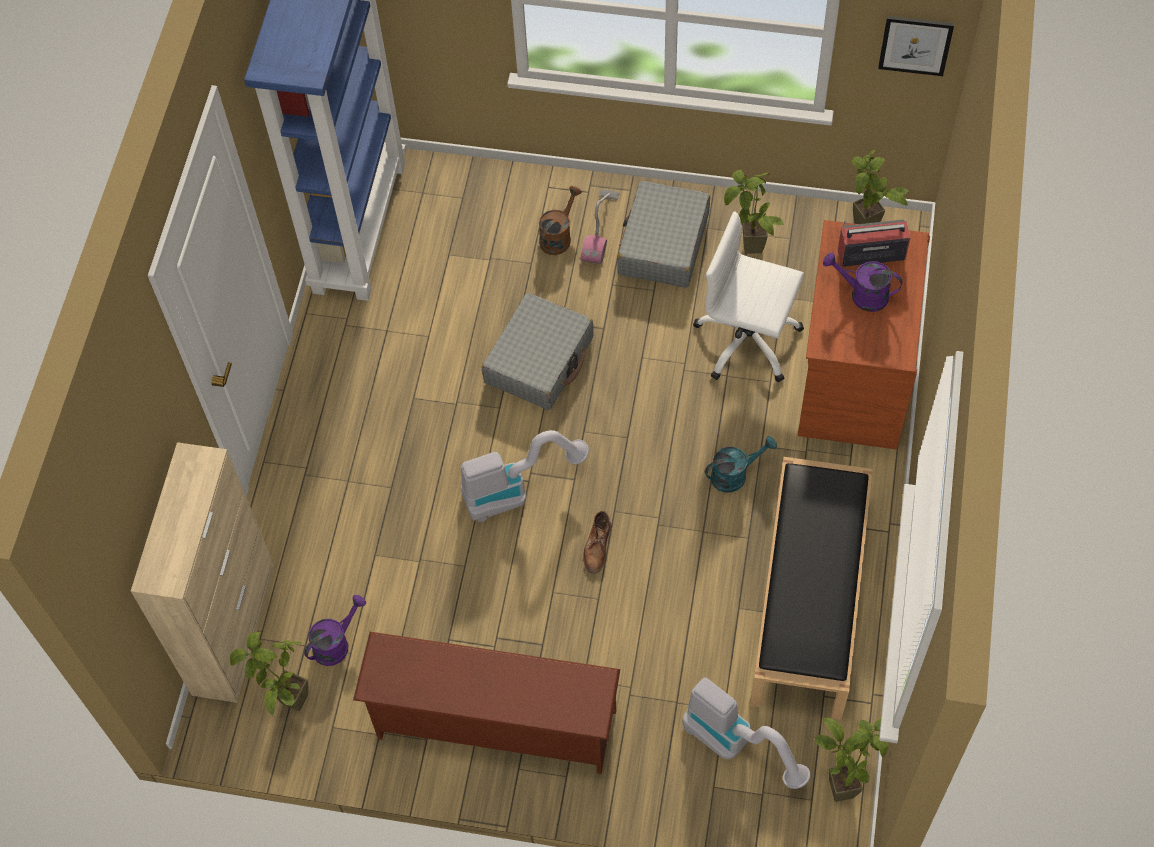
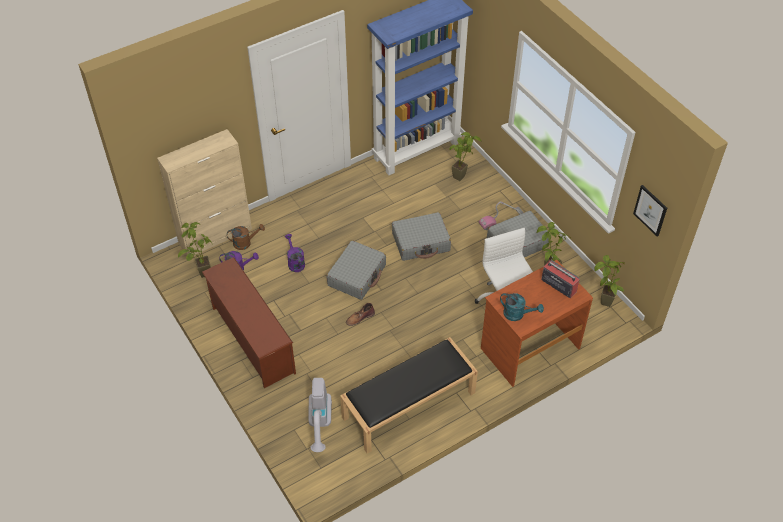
camera: 45 degrees right, 10 degrees down
(516, 490) = (357, 275): vacuum cleaner -> grey suitcase
(558, 236) = (481, 209): brown watering can -> brown watering can (245, 243)
(735, 474) = (439, 339): turquoise watering can -> turquoise watering can (517, 314)
(842, 780) = (339, 473): potted plant -> potted plant (462, 175)
(862, 295) = (536, 295): purple watering can -> purple watering can (295, 262)

